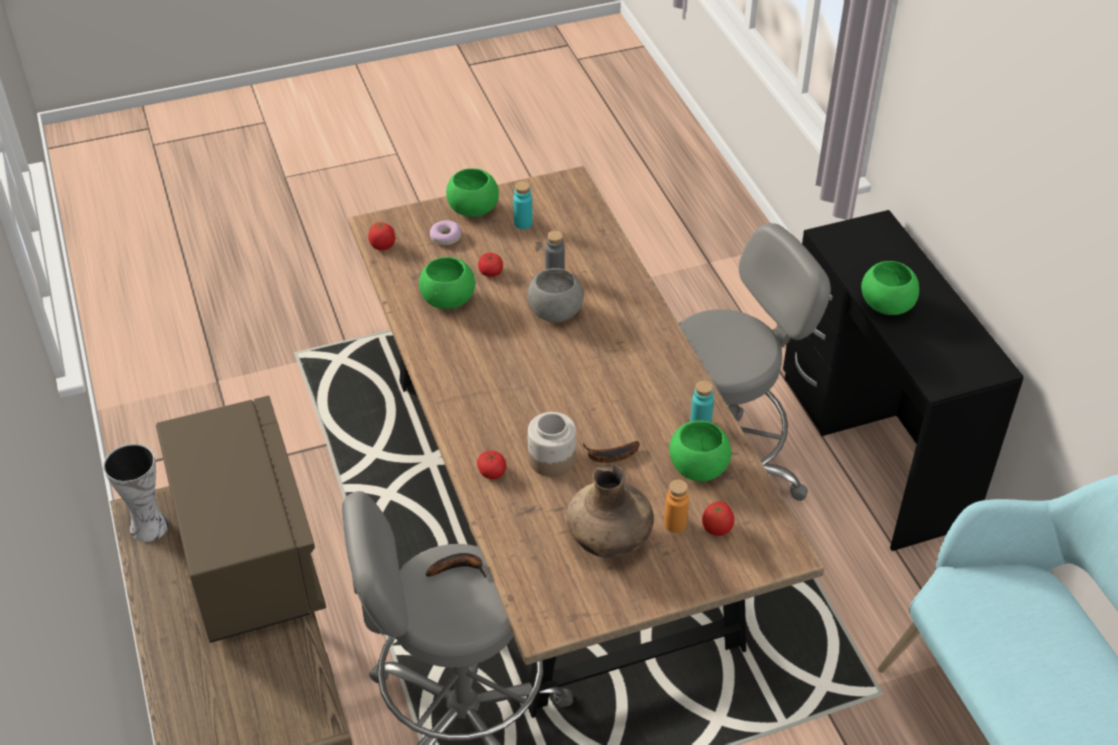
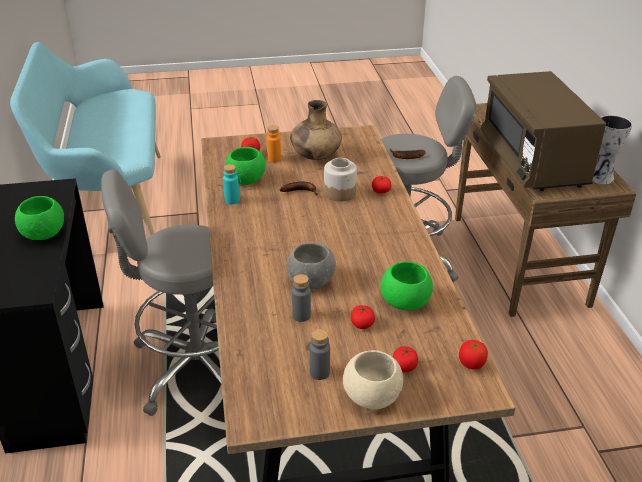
camera: 170 degrees left, 10 degrees down
(446, 237) = (404, 366): donut -> tomato
(473, 210) = (372, 396): green bowl -> beige bowl
(523, 223) = (319, 372): turquoise bottle -> grey bottle

